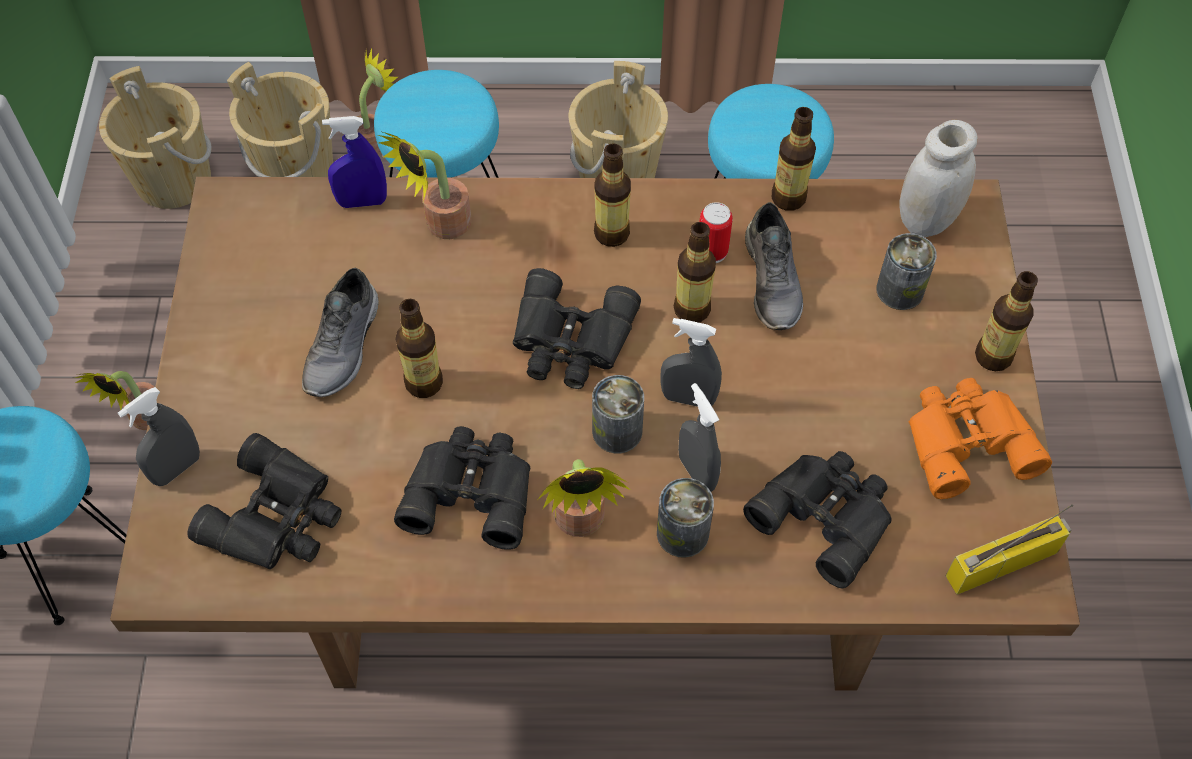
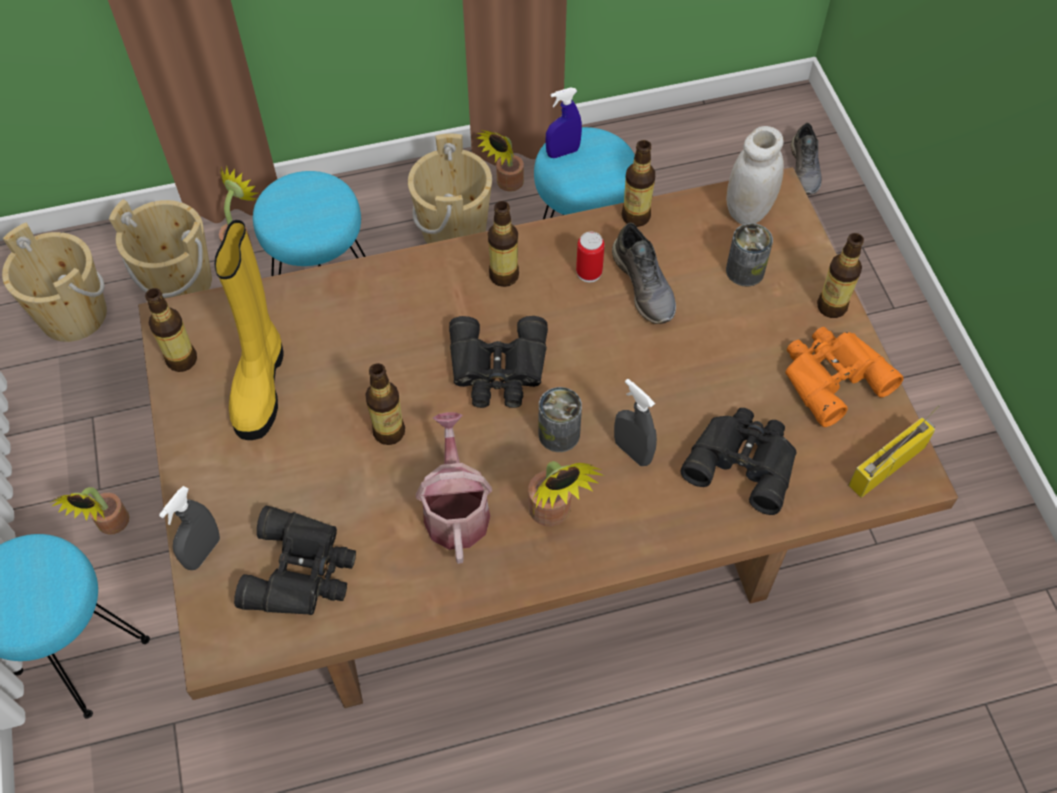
camera: 15 degrees left, 0 degrees up
(299, 296) = (260, 384): none -> yellow boot
(345, 346) = (313, 417): grey shoe -> grey shoe (805, 169)
(362, 202) = (289, 294): blue spray bottle -> blue spray bottle (563, 152)
(440, 226) = (361, 300): potted plant -> potted plant (507, 185)
(471, 489) = (456, 509): black binoculars -> watering can
(682, 533) = (636, 502): can -> none
(688, 398) = (607, 394): grey spray bottle -> none
(691, 309) = (587, 322): bottle -> bottle (181, 359)

